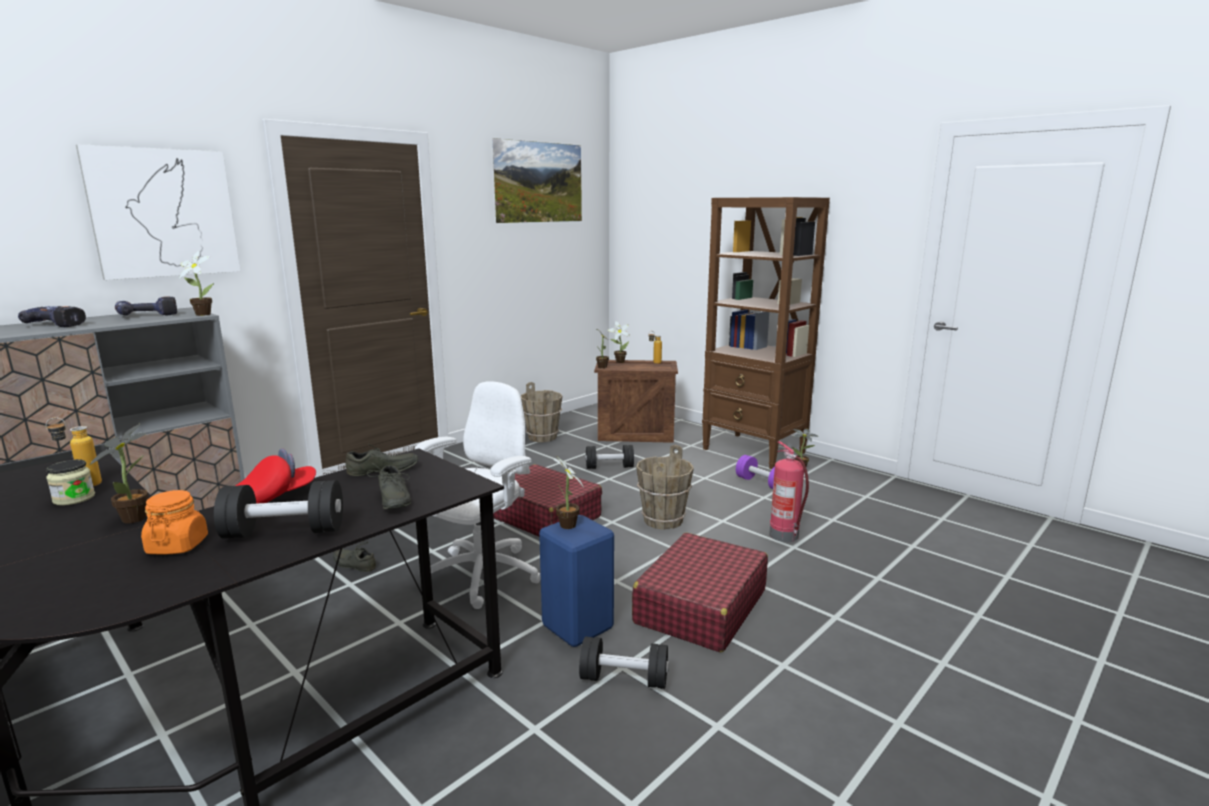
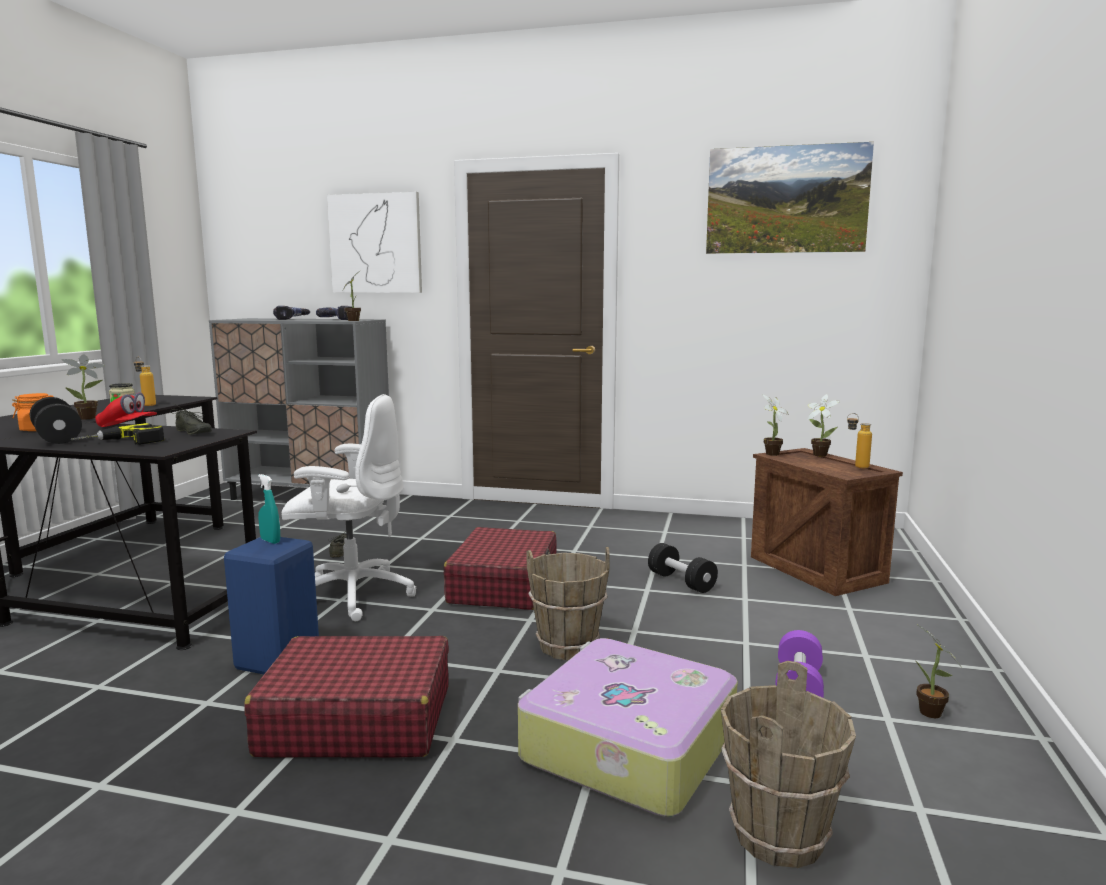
camera: 60 degrees right, 5 degrees down
(391, 500) = (122, 442): grey shoe -> power drill
(542, 437) = (707, 533): brown bucket -> brown bucket (780, 836)
(567, 527) = (270, 541): potted plant -> turquoise spray bottle
(624, 679) = (184, 709): black dumbbell -> none
(754, 451) = (924, 658): brown bookcase -> none
(785, 536) = (626, 746): fire extinguisher -> suitcase

